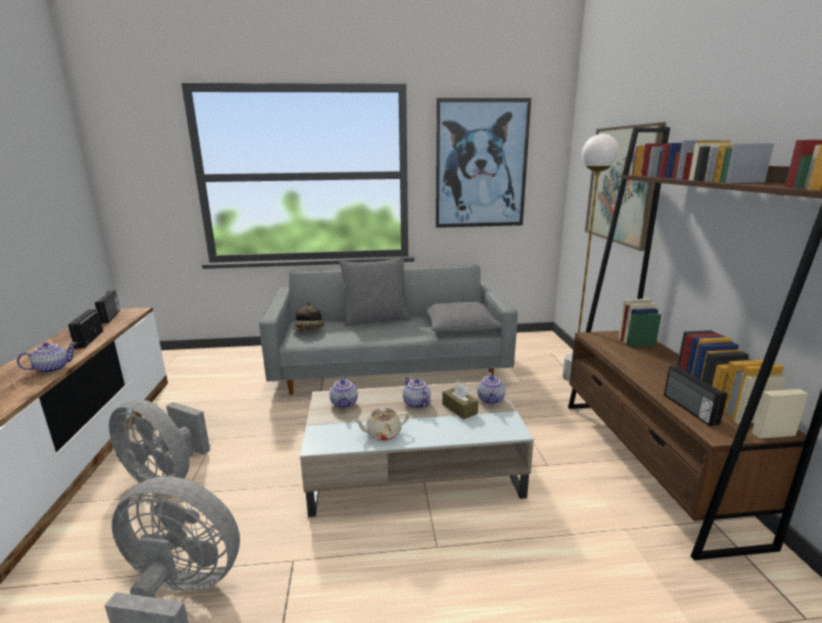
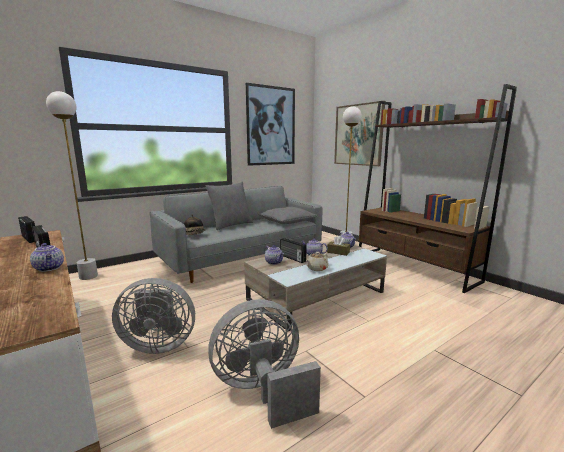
camera: 30 degrees left, 5 degrees down
(53, 368) = (50, 268): teapot -> teapot turned 120 degrees clockwise
(209, 357) = (88, 276): none -> white floor lamp
(689, 409) = (445, 225): radio -> radio (292, 258)

